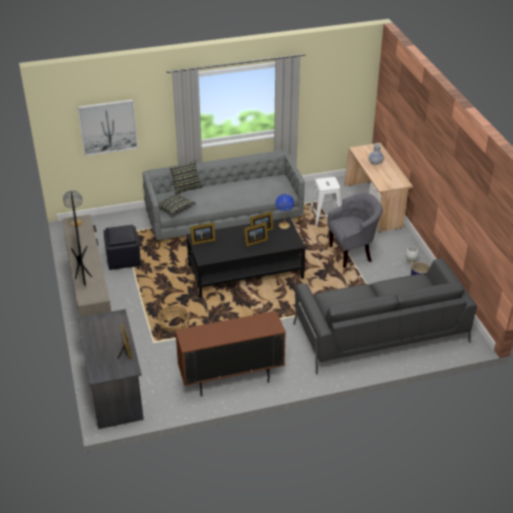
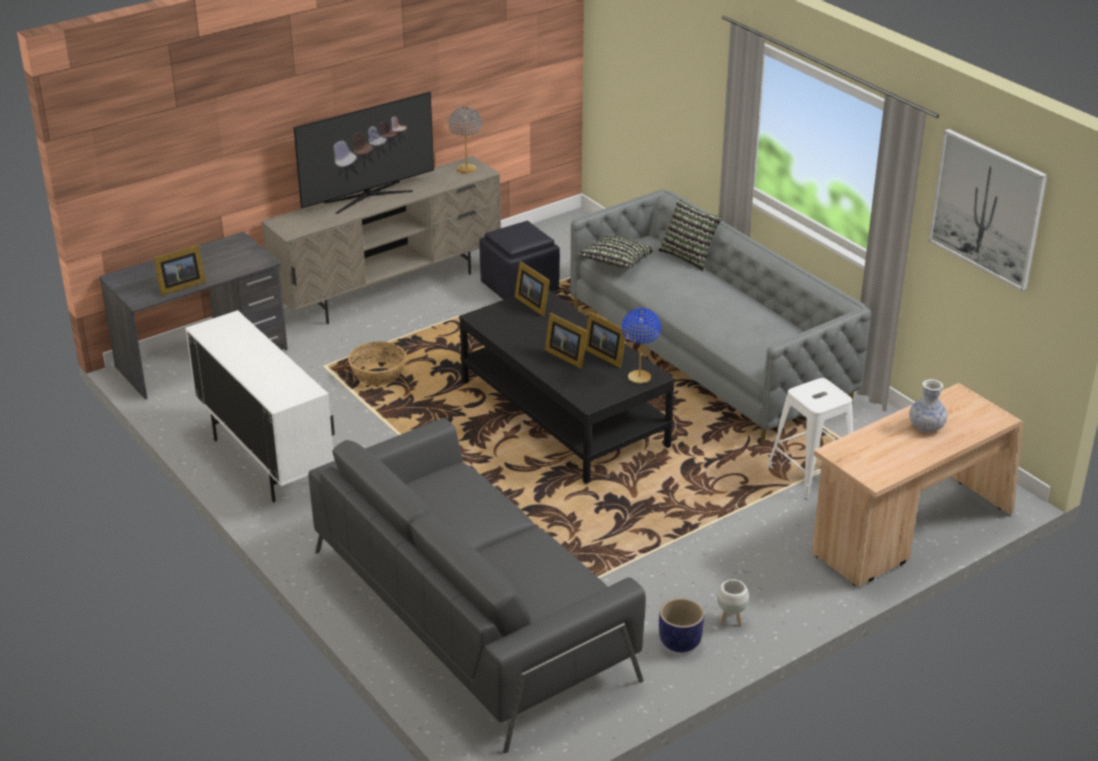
camera: 70 degrees right, 5 degrees down
(108, 127) = (653, 79): picture -> picture (987, 208)
(231, 379) = (266, 461): brown cabinet -> white cabinet
(353, 253) = (710, 532): grey armchair -> none

